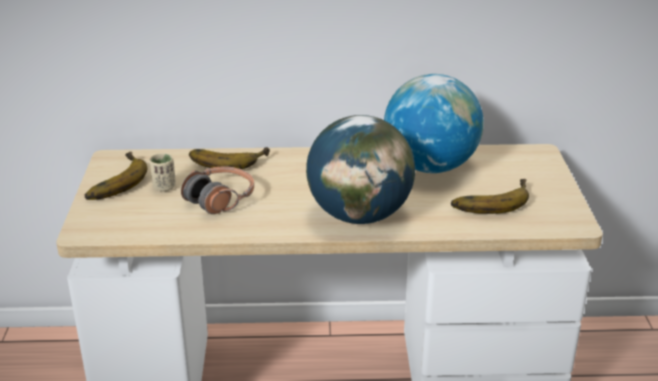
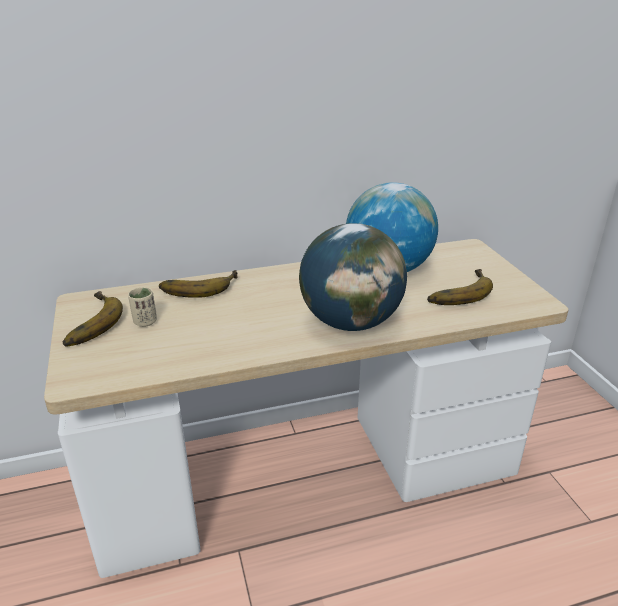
camera: 15 degrees left, 0 degrees up
(220, 199) = (207, 326): headphones -> none

